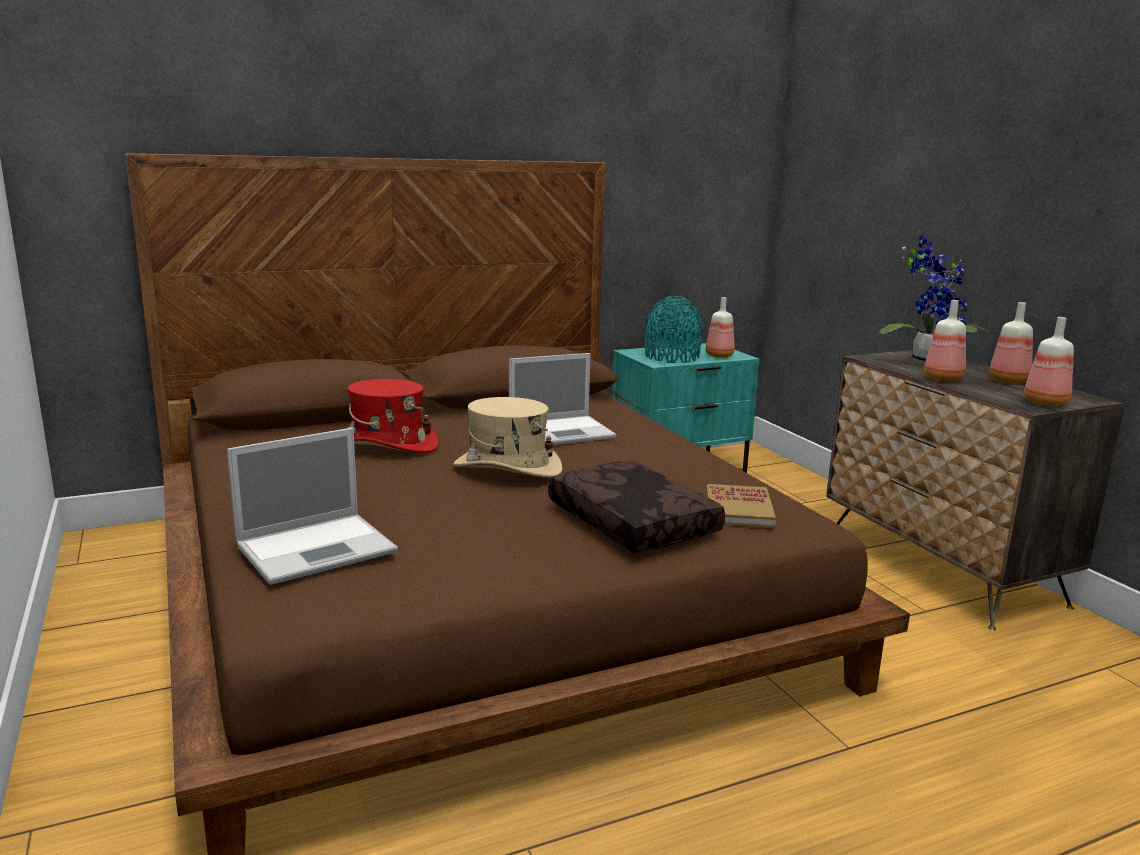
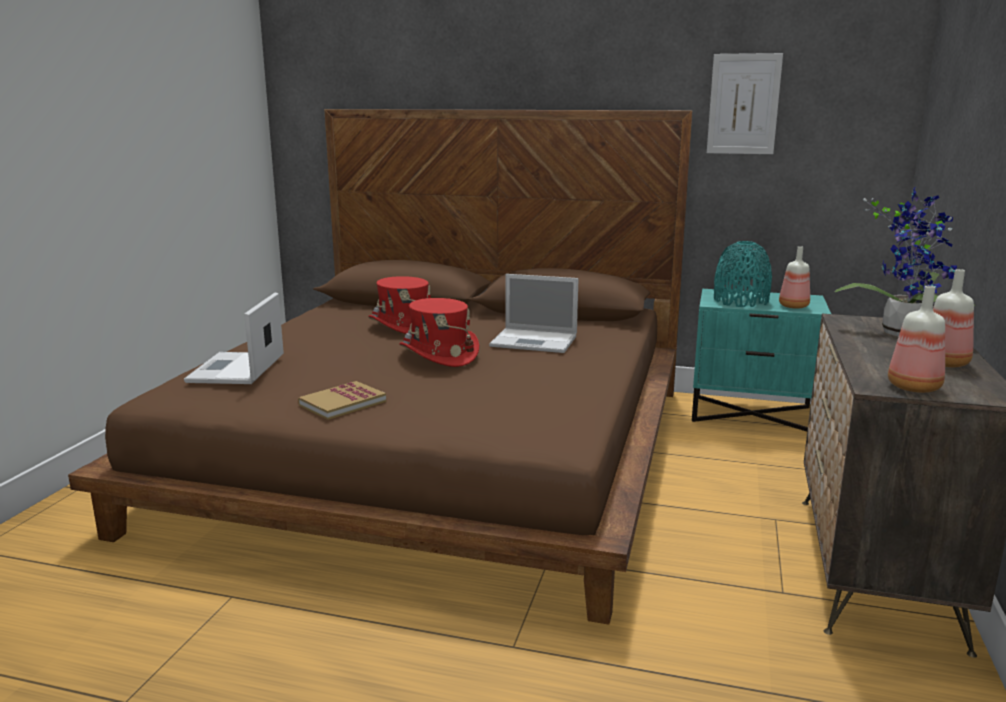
camera: 40 degrees right, 0 degrees up
(319, 548) = (236, 370): laptop -> laptop turned 90 degrees clockwise
(507, 468) = (439, 355): beige hat -> red hat
(629, 523) = (435, 406): brown pillow -> none
(643, 156) = (743, 104): none -> picture
(738, 509) = (530, 419): book -> book (342, 403)
(944, 379) = (866, 348): bottle -> none

